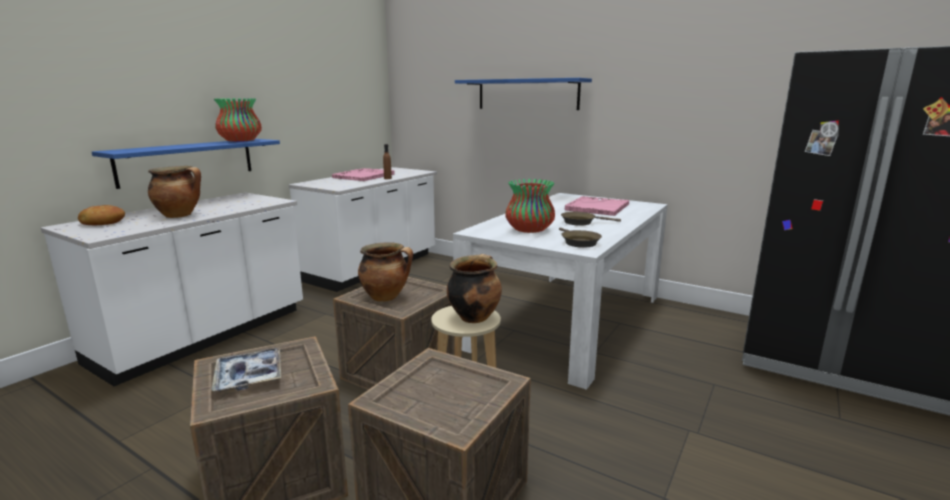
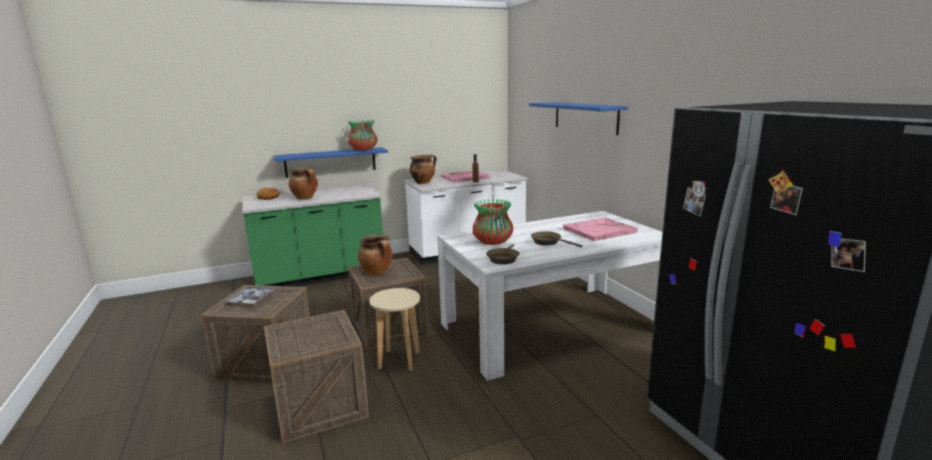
camera: 35 degrees right, 0 degrees up
(204, 336) = (321, 276): white counter -> green counter
(474, 316) = (399, 298): cooking pot -> cooking pot (423, 182)

